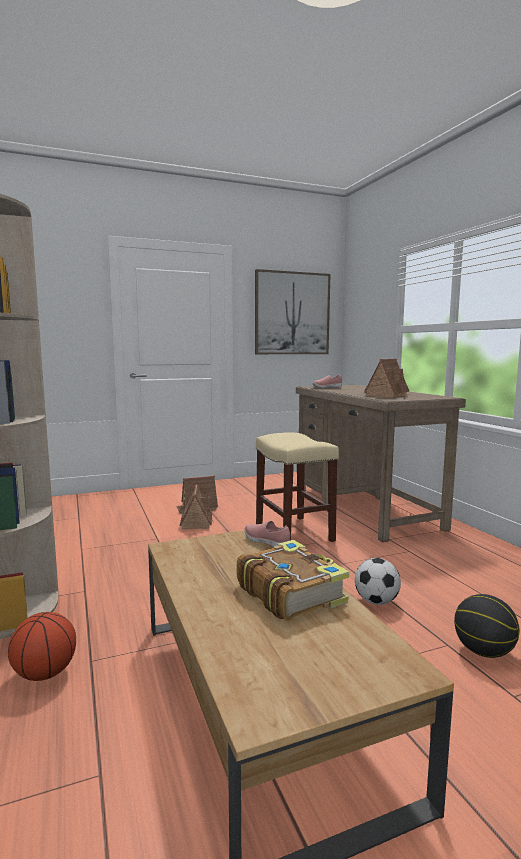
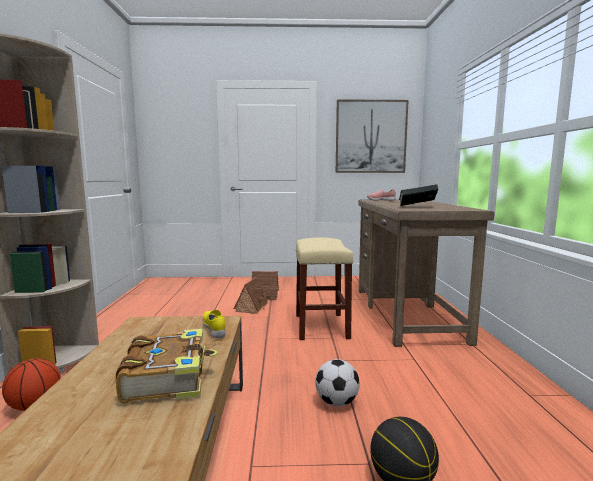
camera: 20 degrees right, 0 degrees up
(267, 543) = (215, 330): pink shoe -> yellow shoe
(387, 395) = (417, 206): toy house -> book

